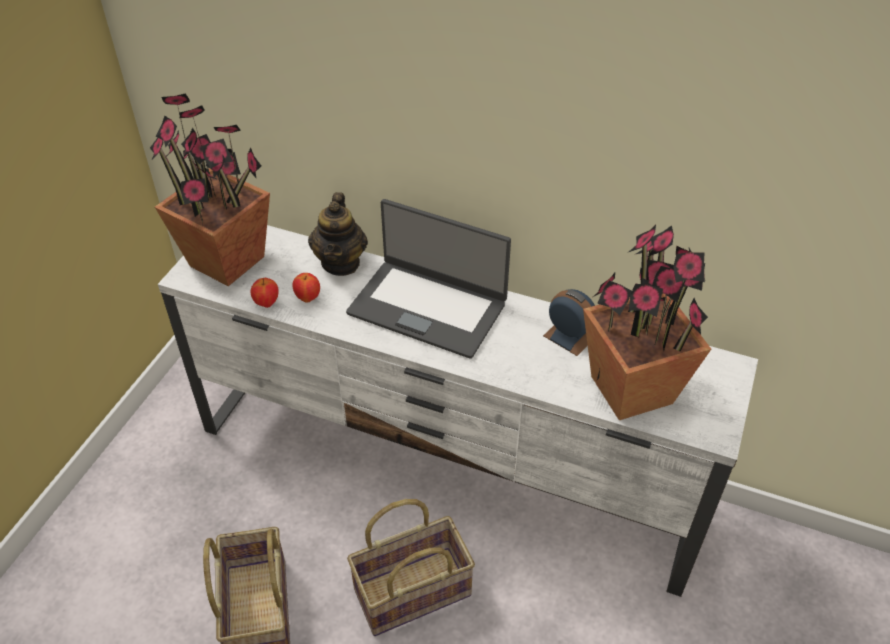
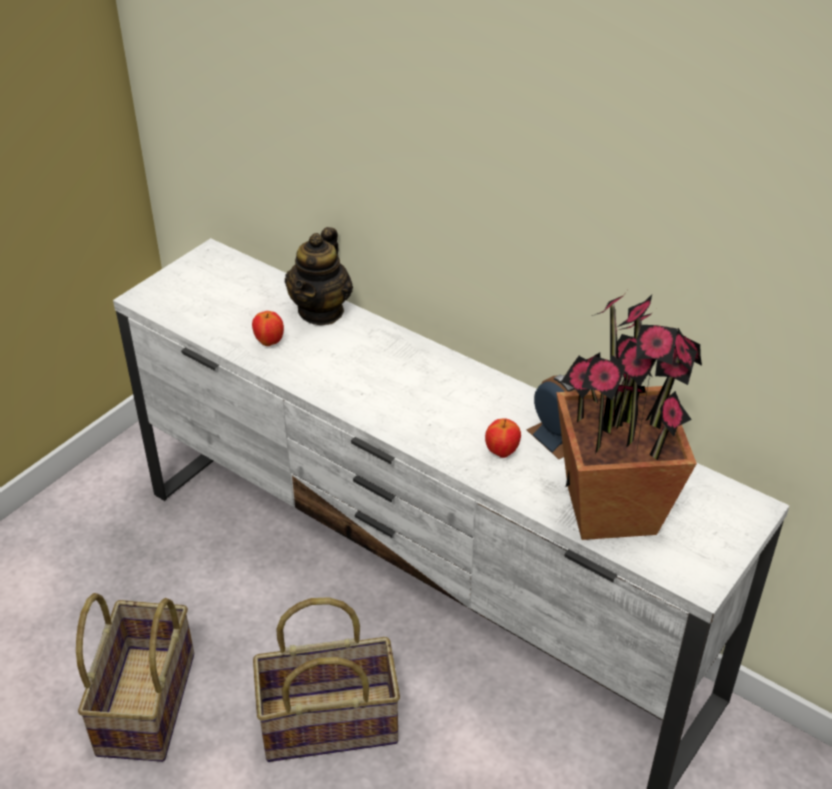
camera: 15 degrees right, 5 degrees down
(228, 261) = (197, 289): potted plant -> none
(267, 303) = (222, 339): apple -> apple (501, 452)
(428, 307) = (402, 375): laptop -> none

